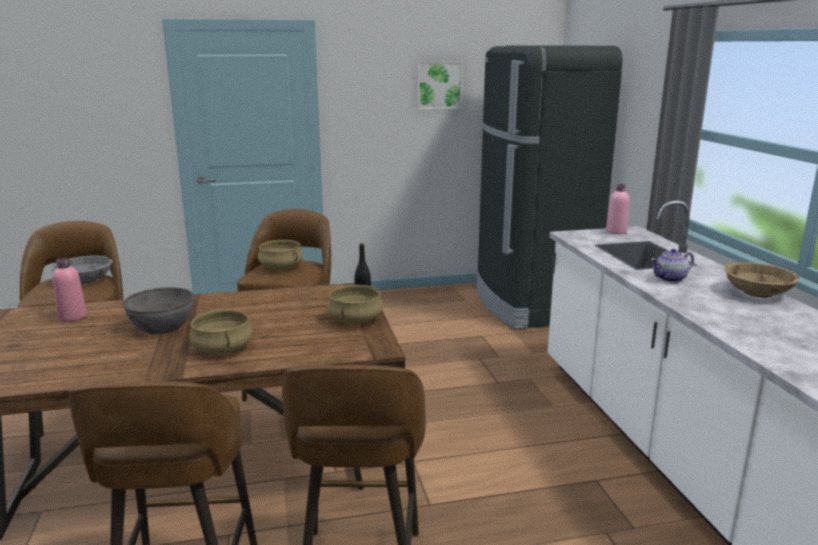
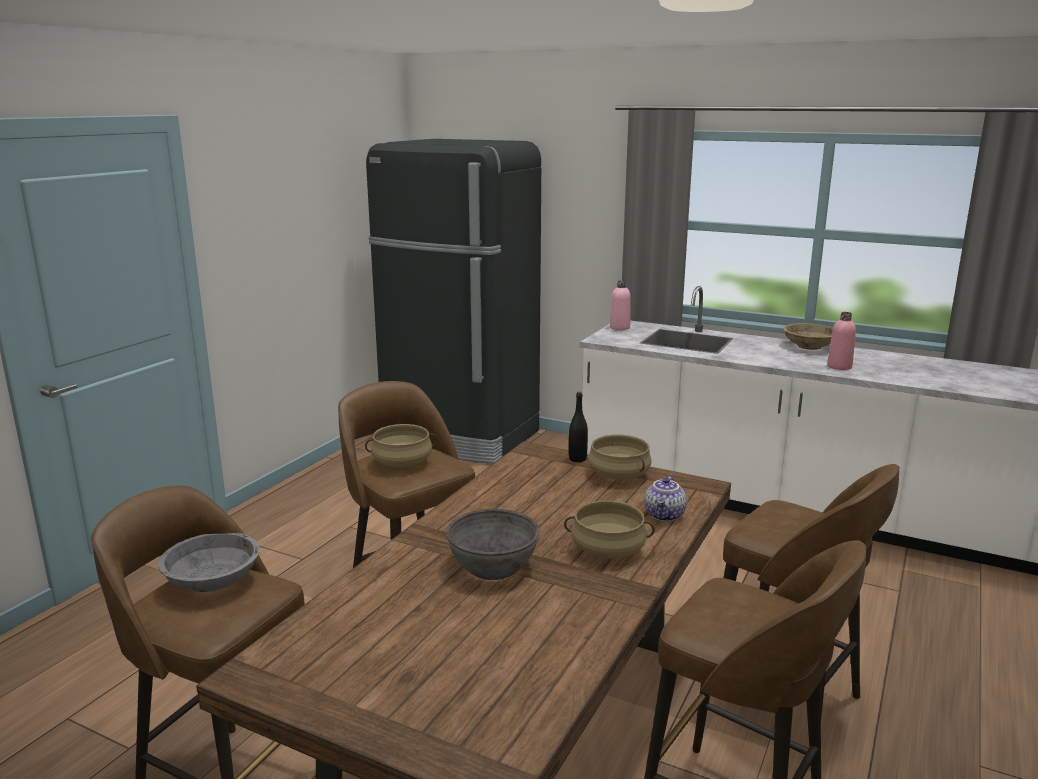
camera: 50 degrees left, 0 degrees up
(72, 317) = (360, 616): pink bottle -> pink bottle (839, 366)
(438, 85) = (313, 195): picture -> none
(670, 279) = (752, 353): teapot -> teapot (665, 515)

